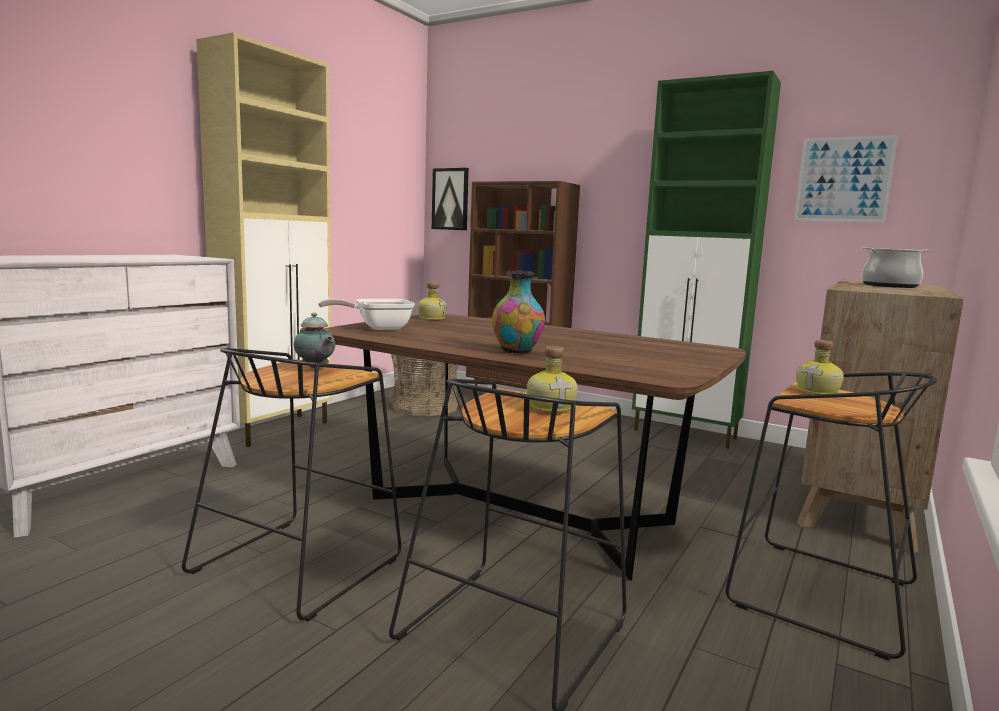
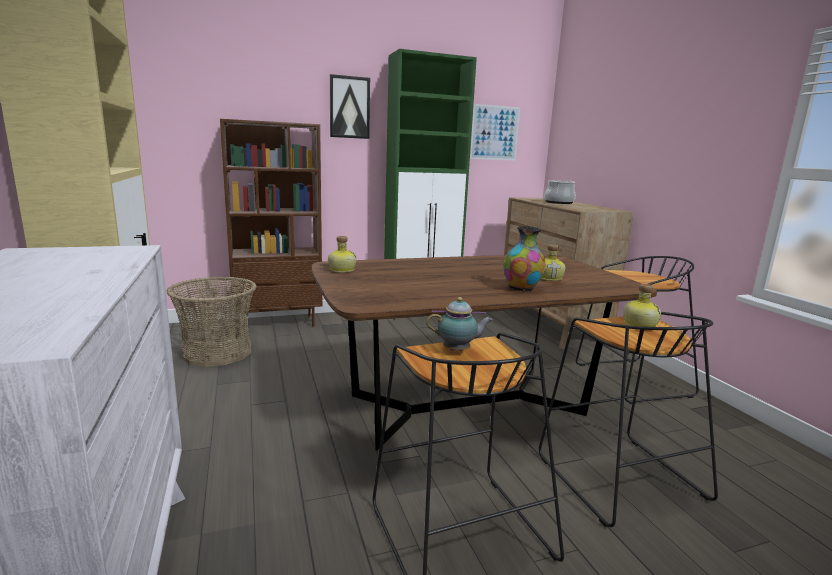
camera: 50 degrees left, 5 degrees up
(377, 328) = (366, 293): frying pan -> none
(450, 199) = (160, 132): picture -> picture (349, 107)
(818, 391) = (629, 274): bottle -> bottle (550, 278)

